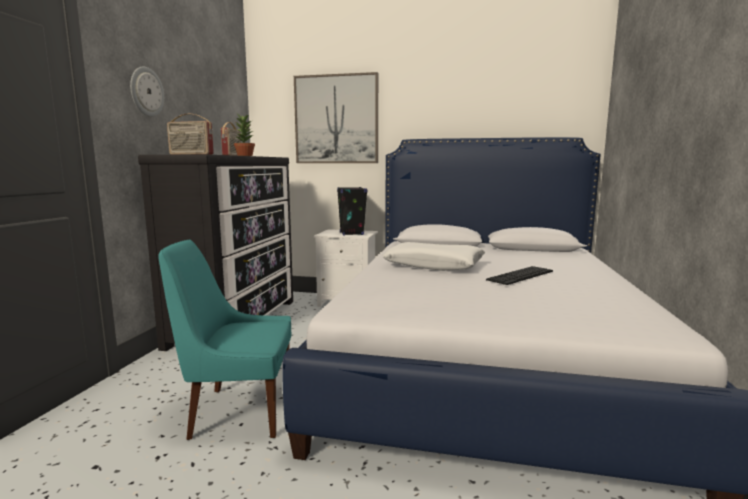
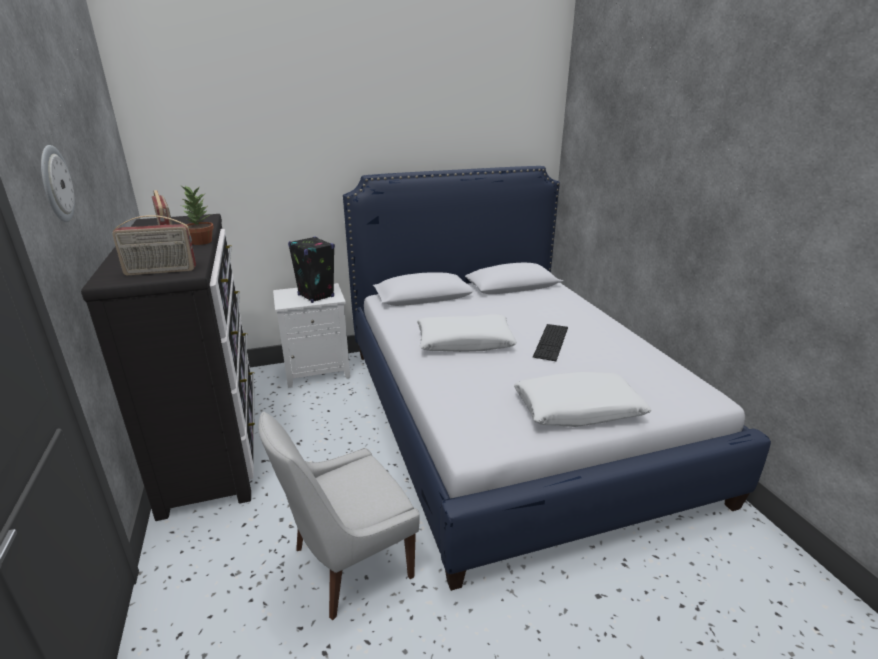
camera: 30 degrees left, 15 degrees up
(237, 412) = (348, 564): turquoise chair -> white chair
(336, 119) = (267, 149): picture -> none
(482, 312) = (578, 410): none -> white pillow

